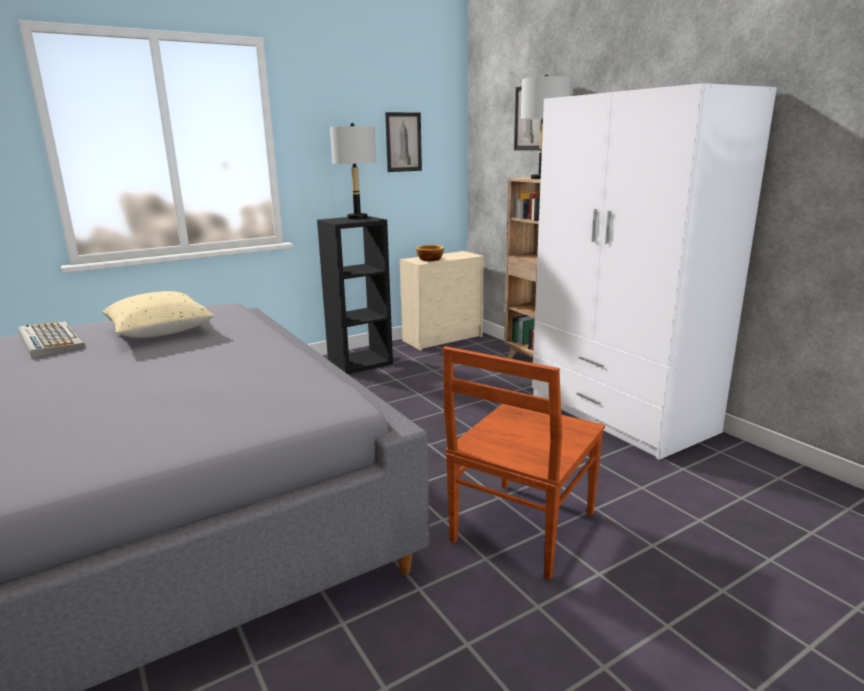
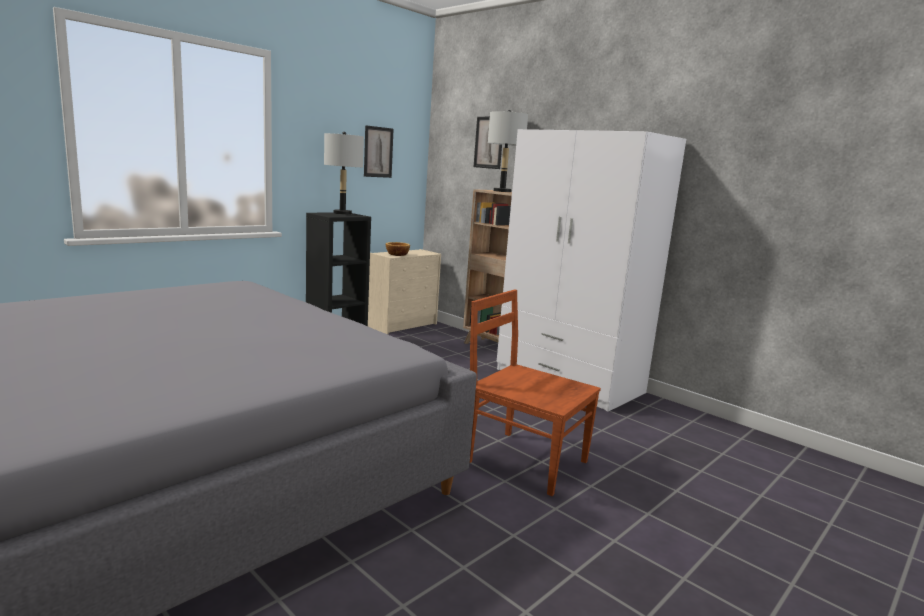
camera: 15 degrees left, 5 degrees down
(49, 340) = (92, 304): keyboard -> none
(160, 332) = (200, 300): beige pillow -> none
(521, 529) = (524, 460): brown chair -> brown chair turned 105 degrees clockwise

